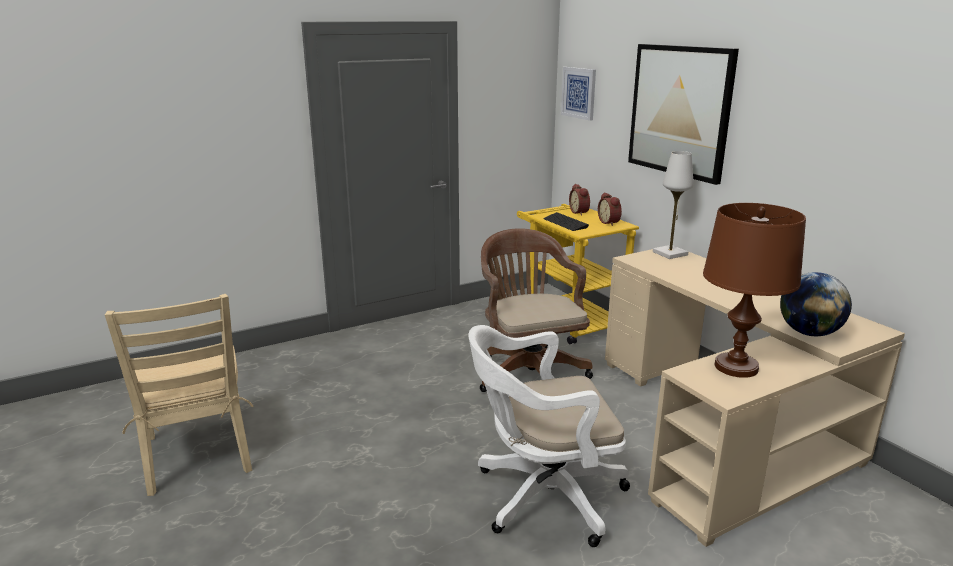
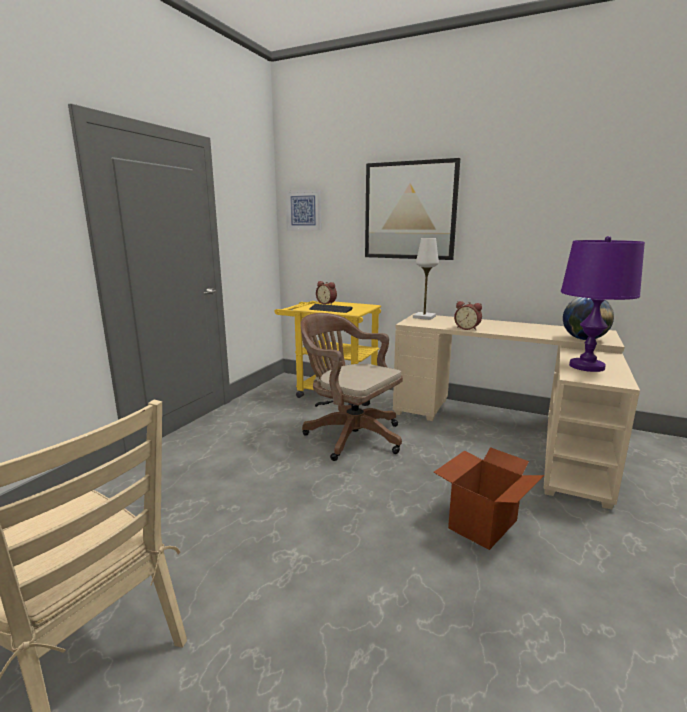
camera: 35 degrees left, 5 degrees down
(542, 496) = (482, 524): white office chair -> cardboard box
(610, 222) = (359, 305): alarm clock -> alarm clock (467, 328)
(736, 367) = (587, 366): brown table lamp -> purple table lamp

